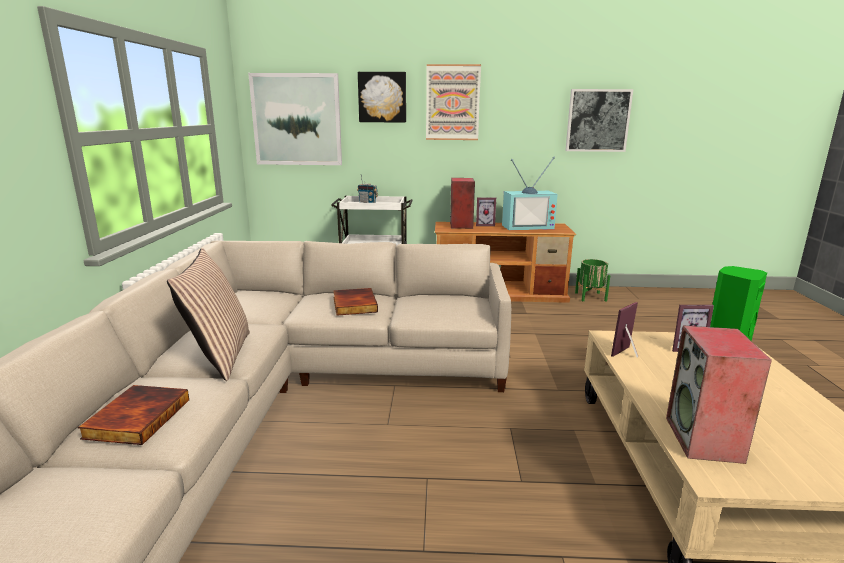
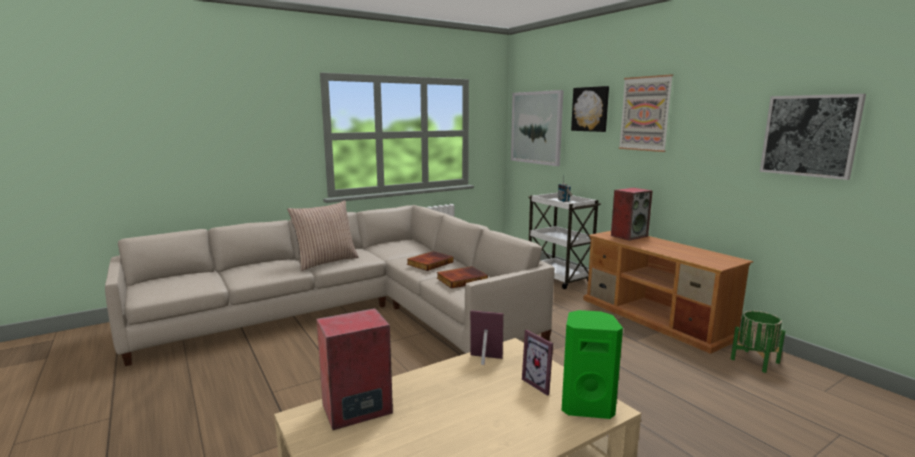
camera: 55 degrees right, 5 degrees down
(137, 417) = (253, 268): book -> book (461, 279)
(484, 225) = (653, 240): picture frame -> none
(527, 226) = (692, 252): television -> none

